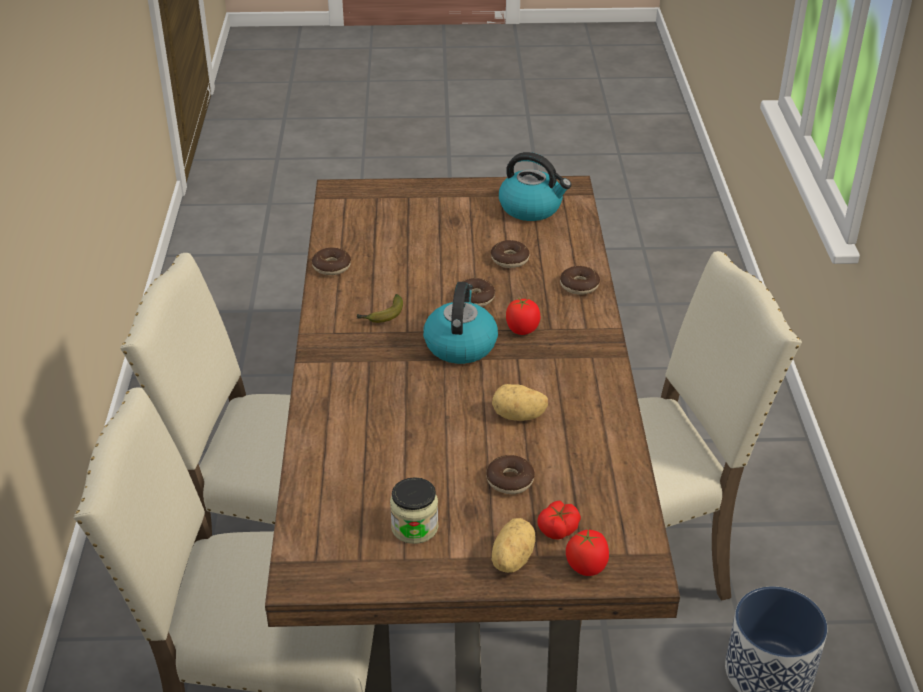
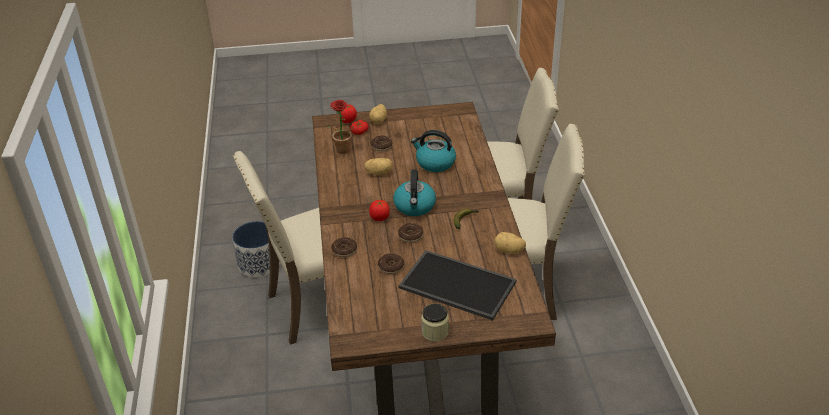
camera: 175 degrees right, 0 degrees up
(331, 267) = (509, 251): donut -> potato
(414, 527) = (421, 127): jar -> jar (435, 332)
(423, 232) = (455, 285): none -> tray
(531, 208) = (378, 316): kettle -> kettle (435, 163)
(595, 475) = (342, 151): none -> potted plant

